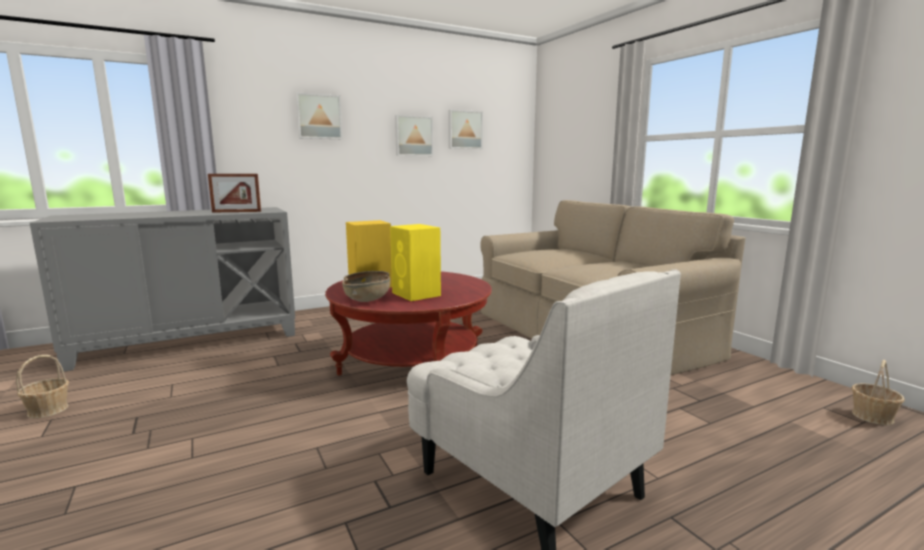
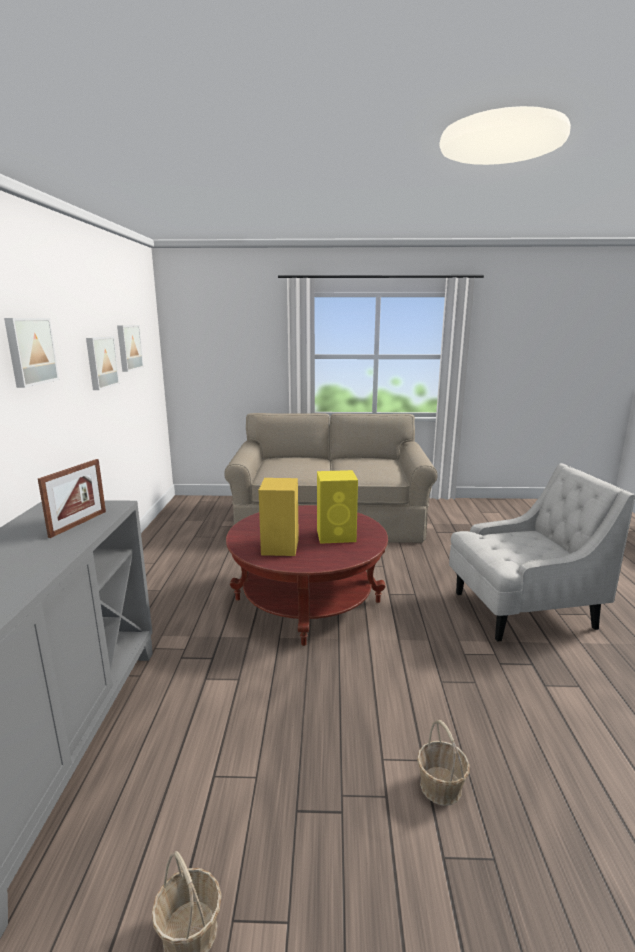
camera: 60 degrees left, 5 degrees up
(367, 299) = (333, 556): brown bowl -> none
(872, 416) = (495, 508): basket -> basket (440, 787)

